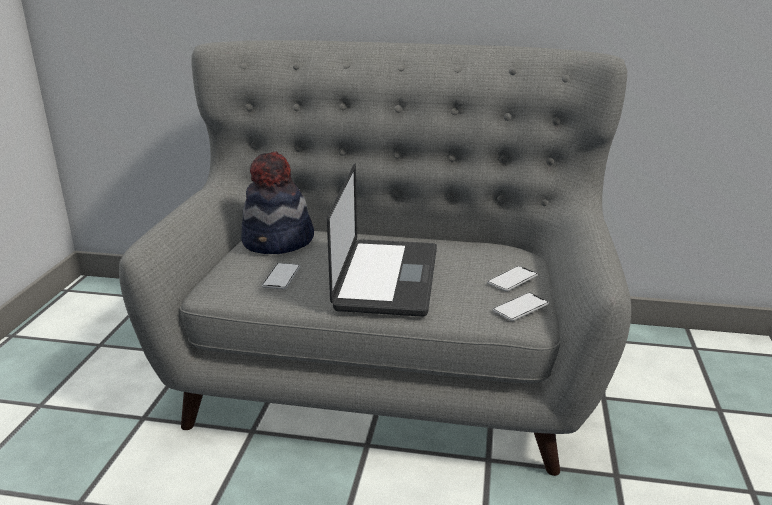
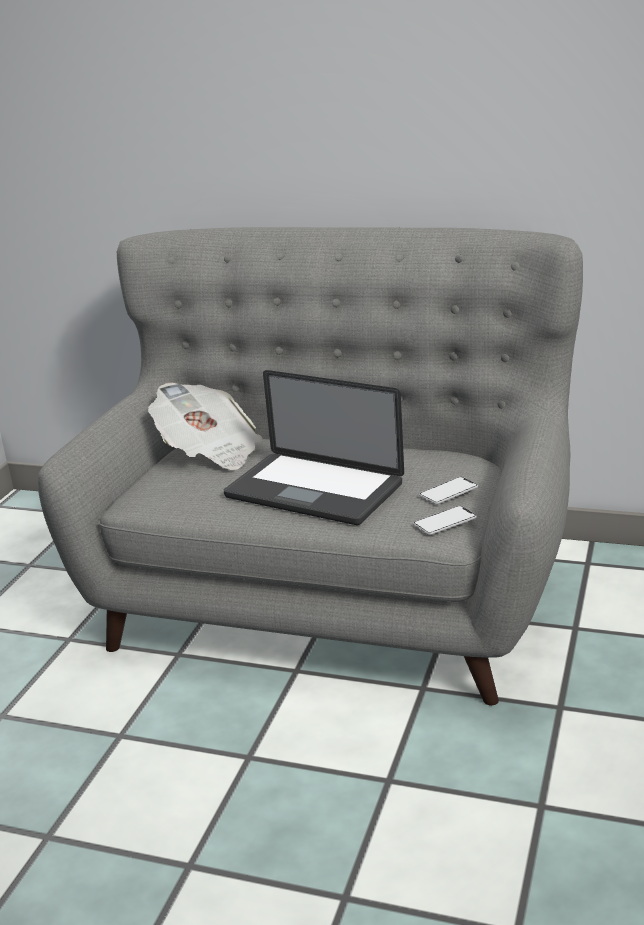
camera: 10 degrees right, 0 degrees up
(278, 242) = (210, 452): hat -> newspaper
(281, 277) = (204, 489): phone -> none
(387, 278) = (314, 491): laptop -> laptop turned 105 degrees clockwise

